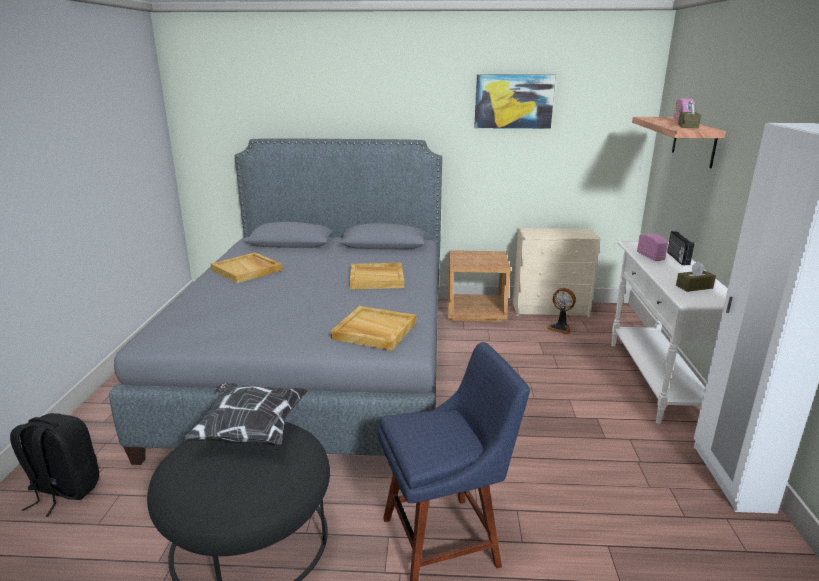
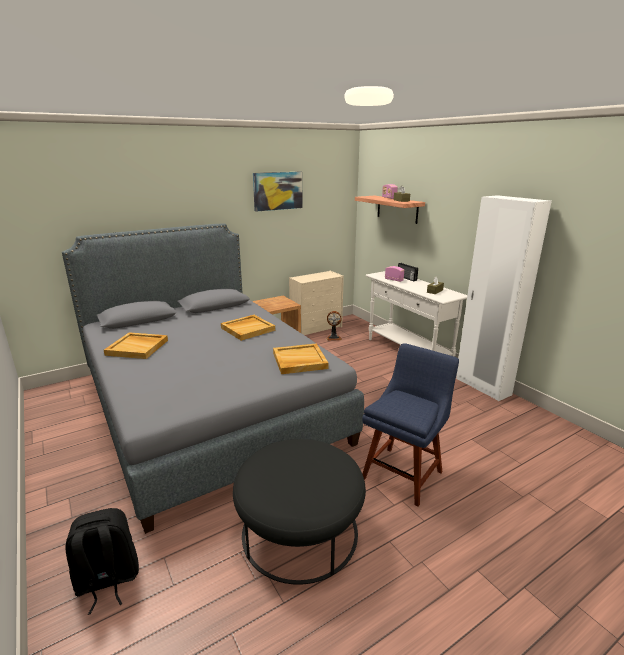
camera: 35 degrees left, 0 degrees up
(250, 430) = (280, 452): pillow -> none

